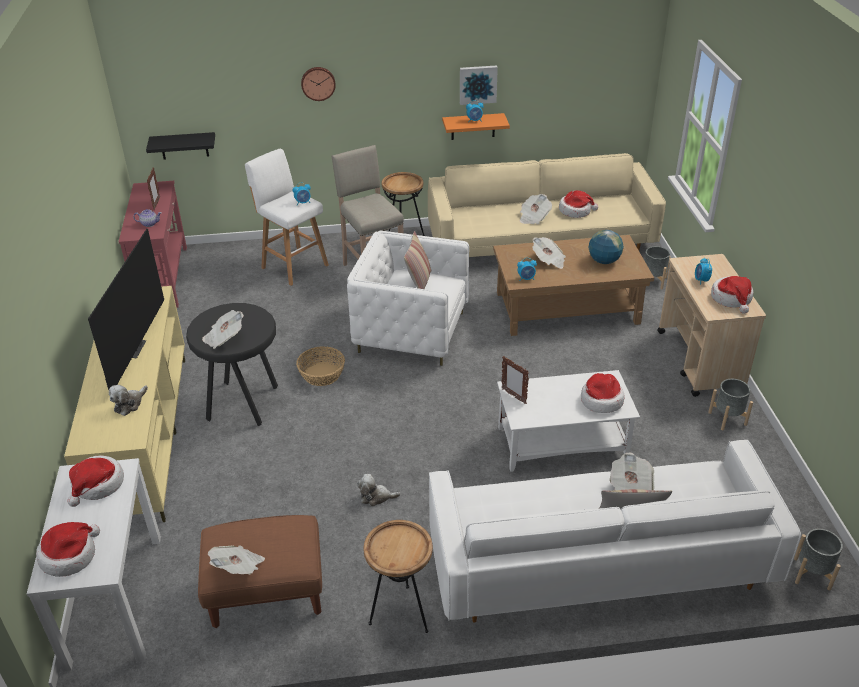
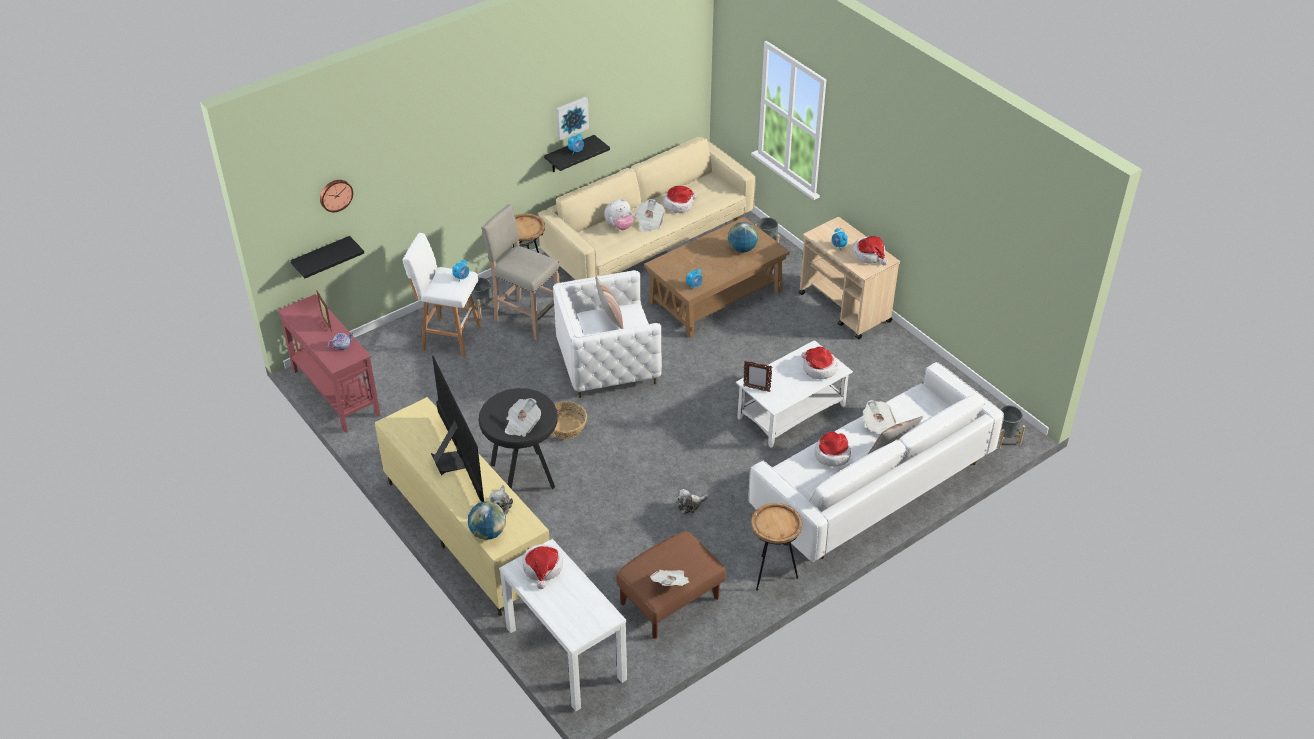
camera: 30 degrees left, 5 degrees up
(70, 555) = (575, 618): hat -> hat (832, 454)
(89, 427) = (488, 533): none -> globe
(318, 83) = (439, 161): wall clock -> wall clock (335, 195)
(473, 126) = (569, 154): orange shelf -> black shelf
(503, 213) = (619, 226): none -> plush toy
(548, 261) = (699, 263): newspaper -> none
(727, 418) = (891, 348): grey planter -> grey planter (481, 309)

